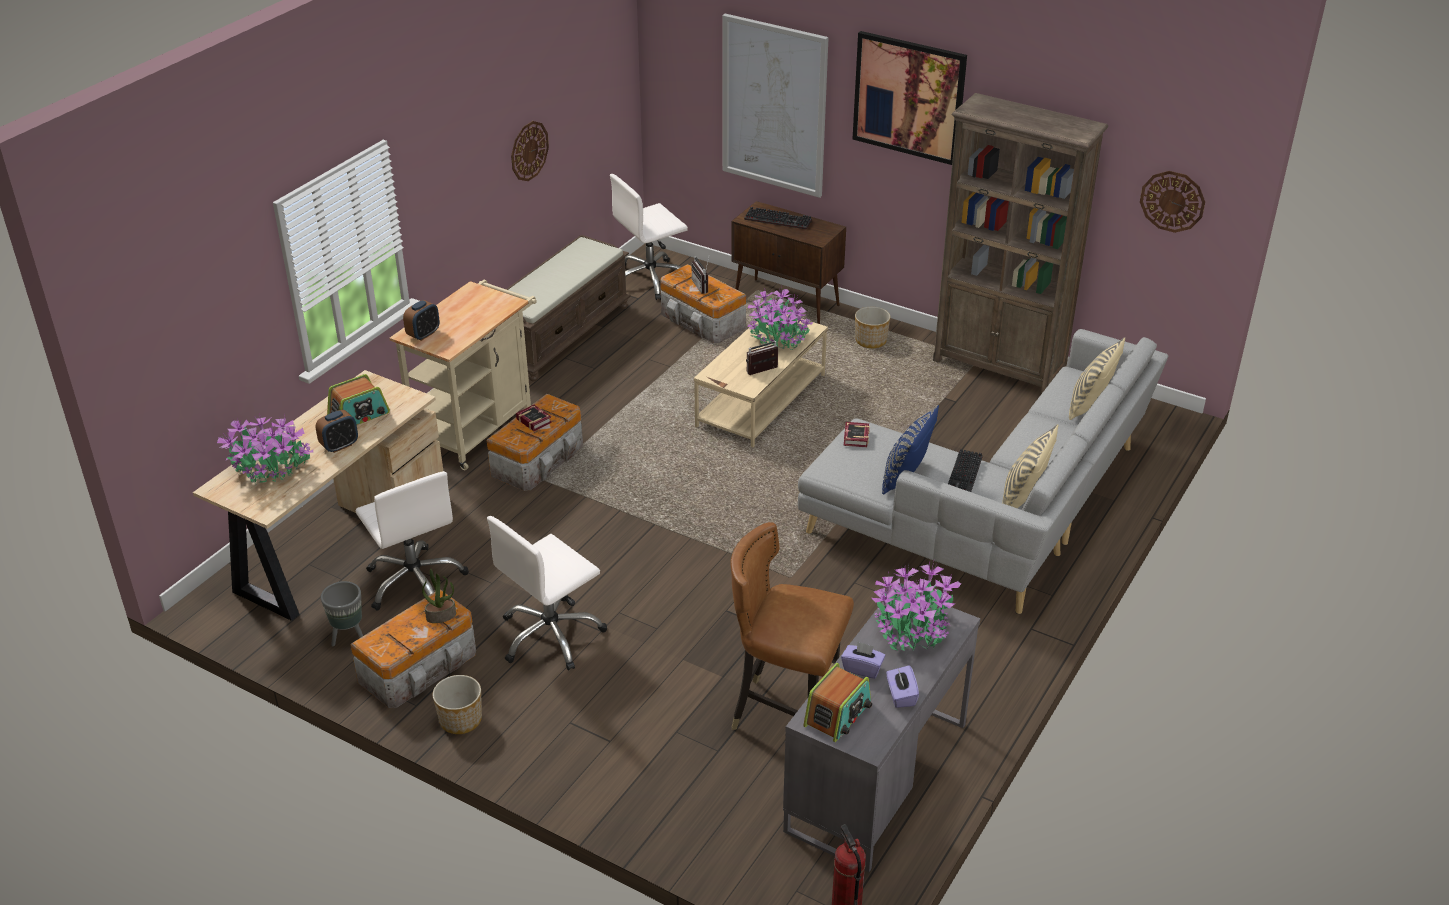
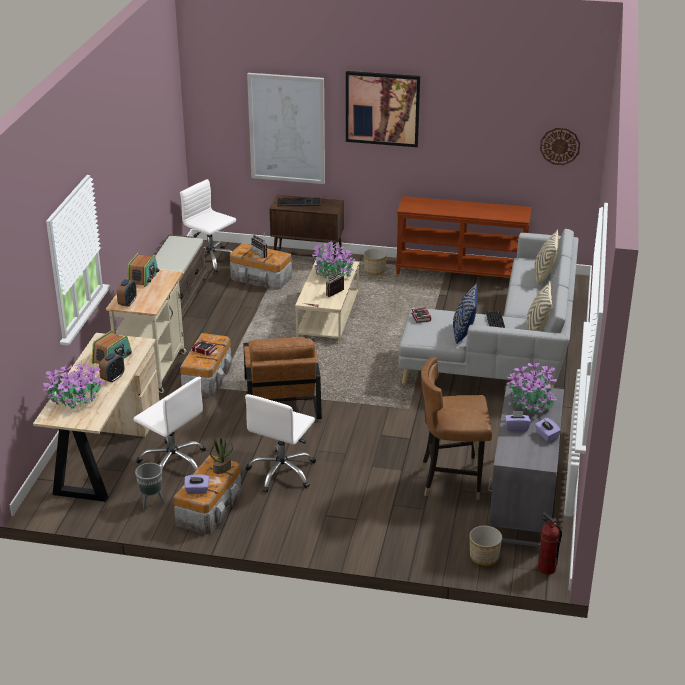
camera: 20 degrees left, 5 degrees down
(386, 642) = (197, 490): none -> purple tissue box
(460, 720) = (256, 530): planter -> planter (484, 557)
(529, 151) = (144, 178): wall clock -> none
(619, 516) = (281, 398): none -> brown armchair
(650, 280) = (210, 260): white office chair -> white office chair turned 90 degrees clockwise
(838, 714) = (518, 452): radio -> radio (143, 278)
(999, 368) = (461, 272): brown bookcase -> brown console table

